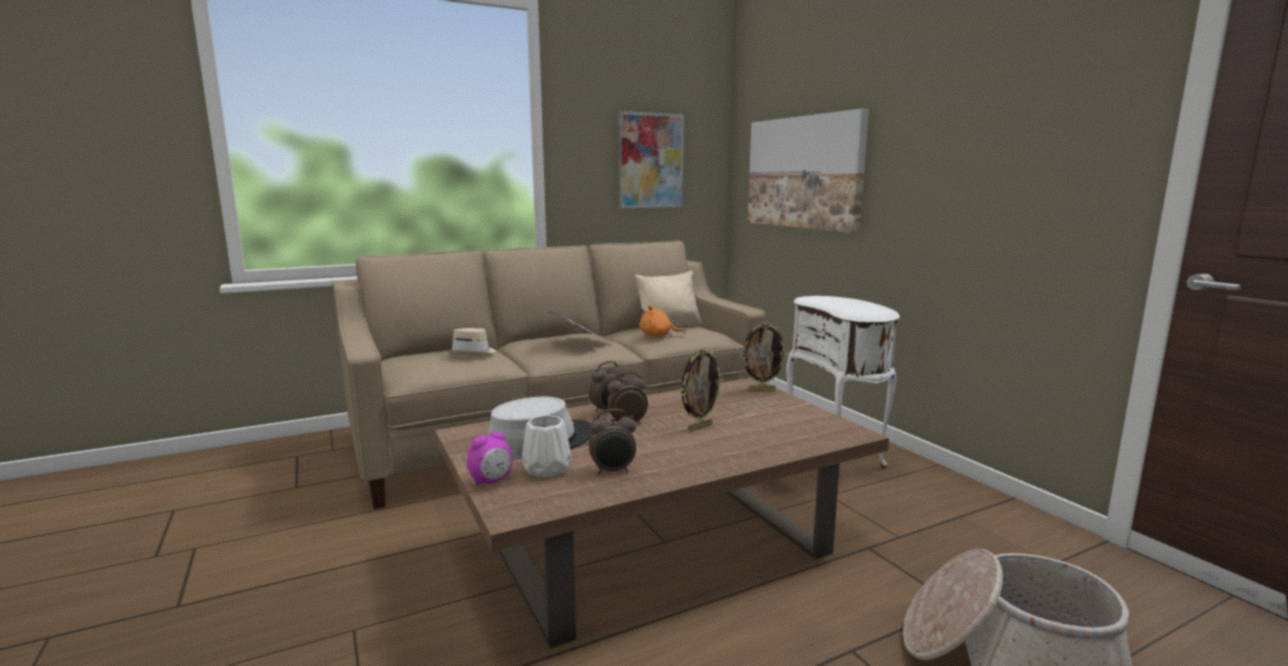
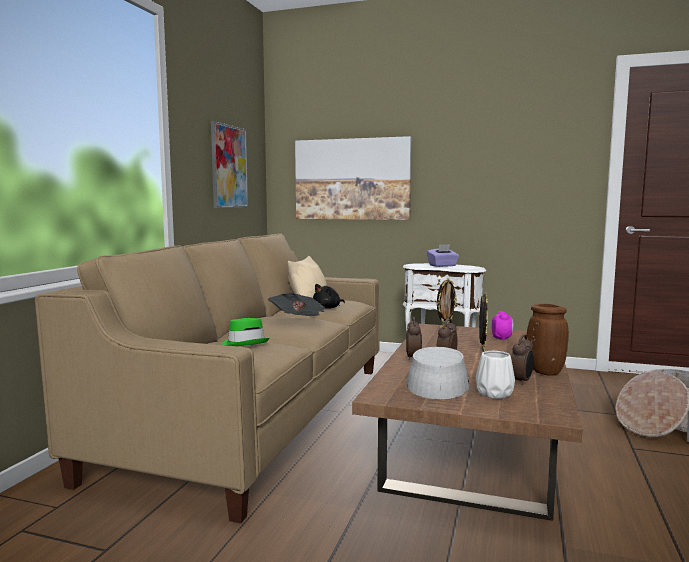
camera: 45 degrees left, 5 degrees down
(473, 353) = (245, 343): beige hat -> green hat
(491, 481) = (492, 409): alarm clock -> alarm clock (502, 339)
(658, 336) = (328, 308): orange plush toy -> black plush toy
(675, 471) = (543, 372): none -> brown vase
(843, 304) = (442, 265): none -> purple tissue box

